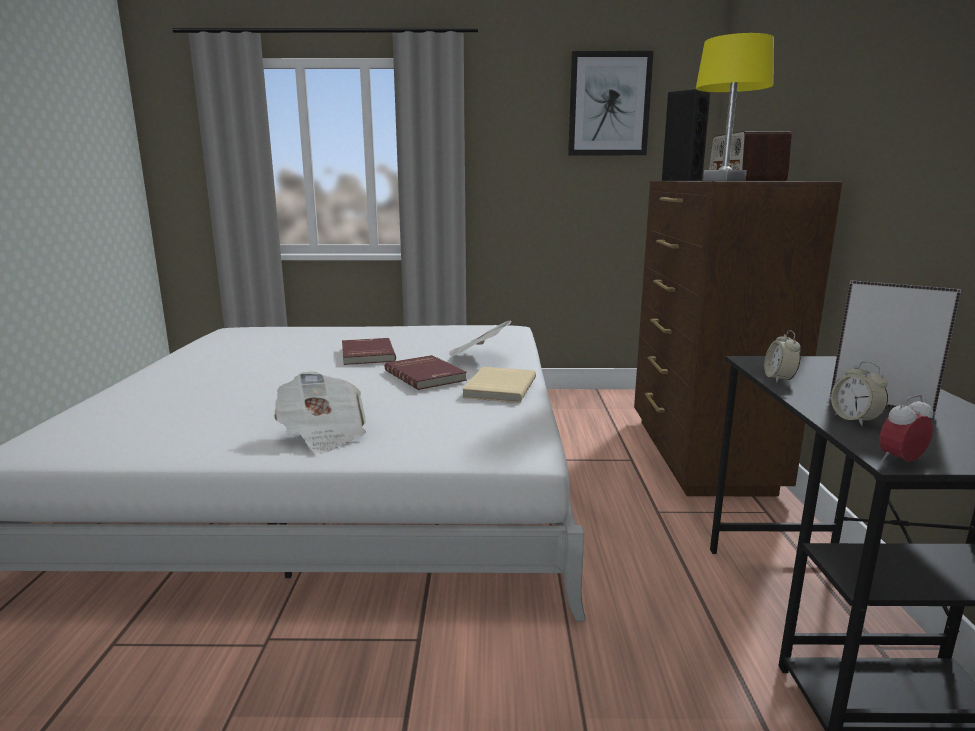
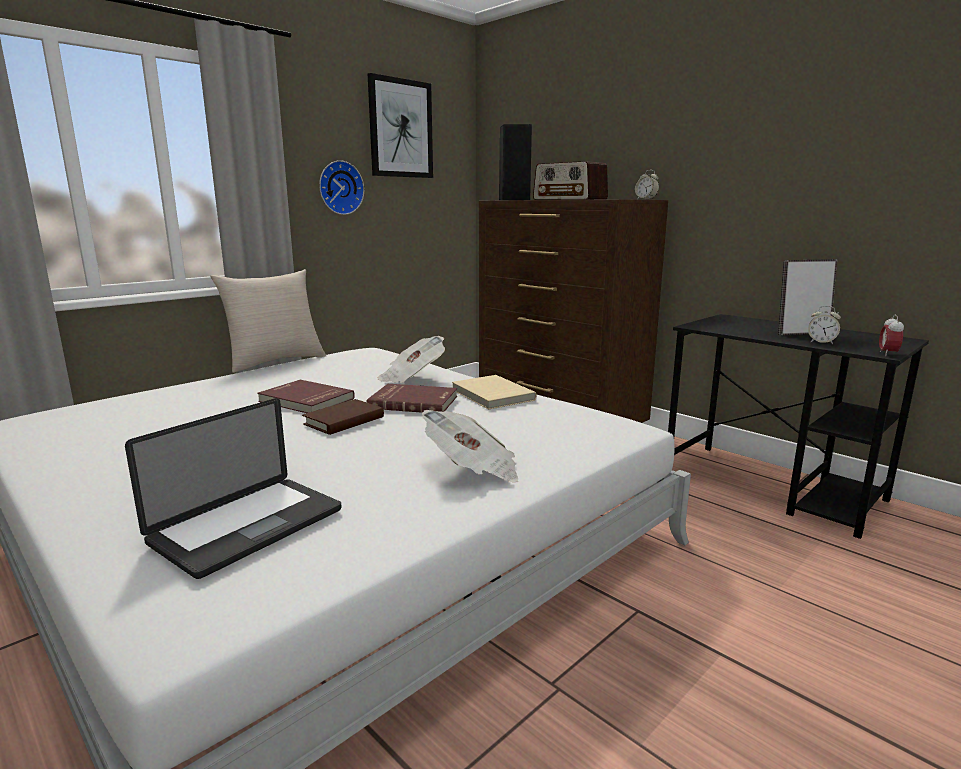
camera: 45 degrees left, 0 degrees up
(151, 416) = (248, 526): none -> laptop
(347, 374) = (344, 421): none -> brown book
(428, 323) = (275, 361): none -> beige pillow
(529, 168) = (340, 188): none -> wall clock
(723, 180) = (603, 199): yellow table lamp -> none
(779, 379) = (736, 332): alarm clock -> alarm clock (646, 199)

